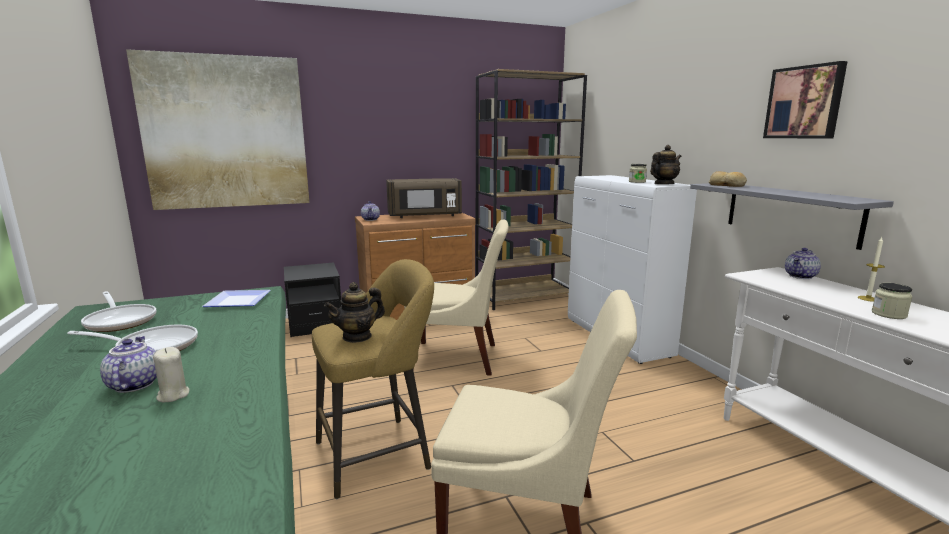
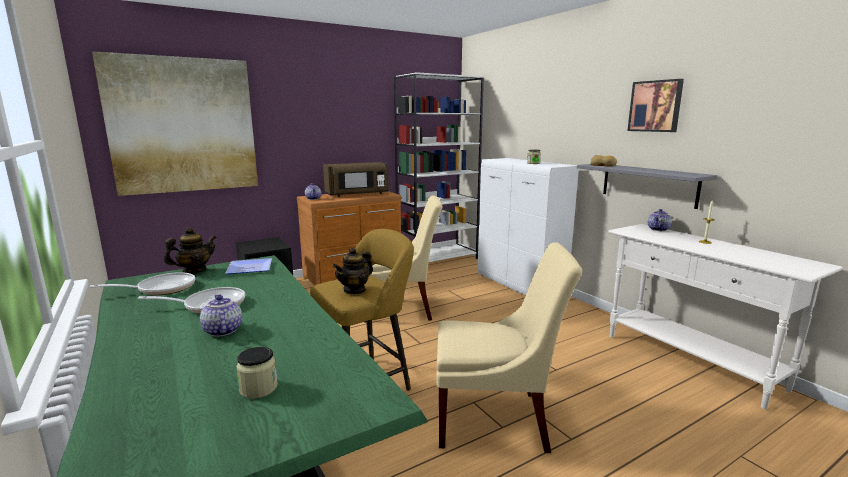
camera: 10 degrees left, 0 degrees up
(120, 321) = (161, 288): frying pan -> frying pan turned 60 degrees counterclockwise
(173, 395) = (261, 335): beige candle -> none
(525, 297) = (437, 259): brown bookcase -> white bookcase
(663, 184) = (554, 165): teapot -> teapot (194, 271)
(889, 314) = (720, 251): jar -> jar (258, 388)

